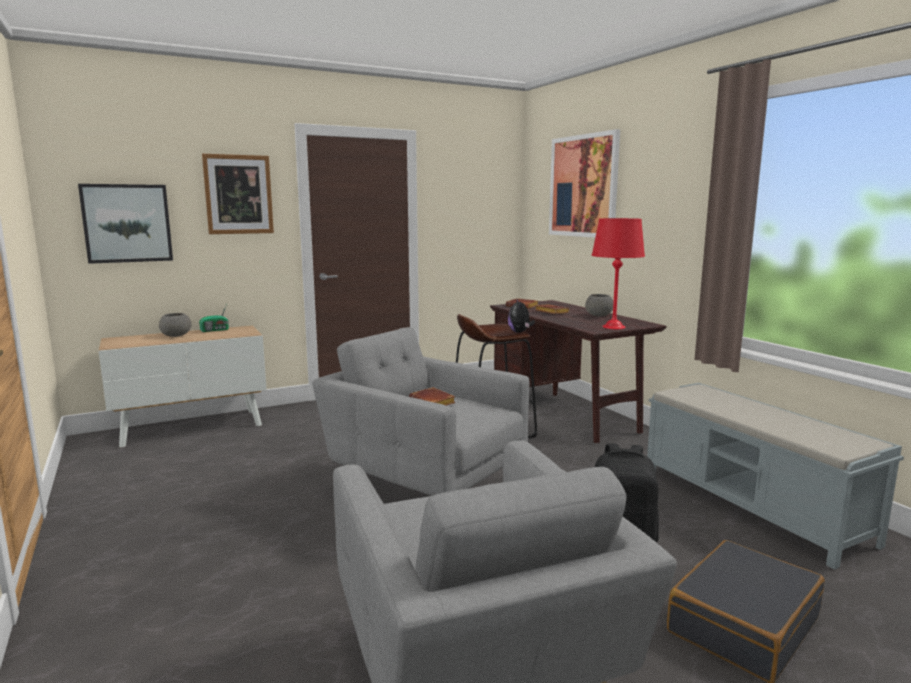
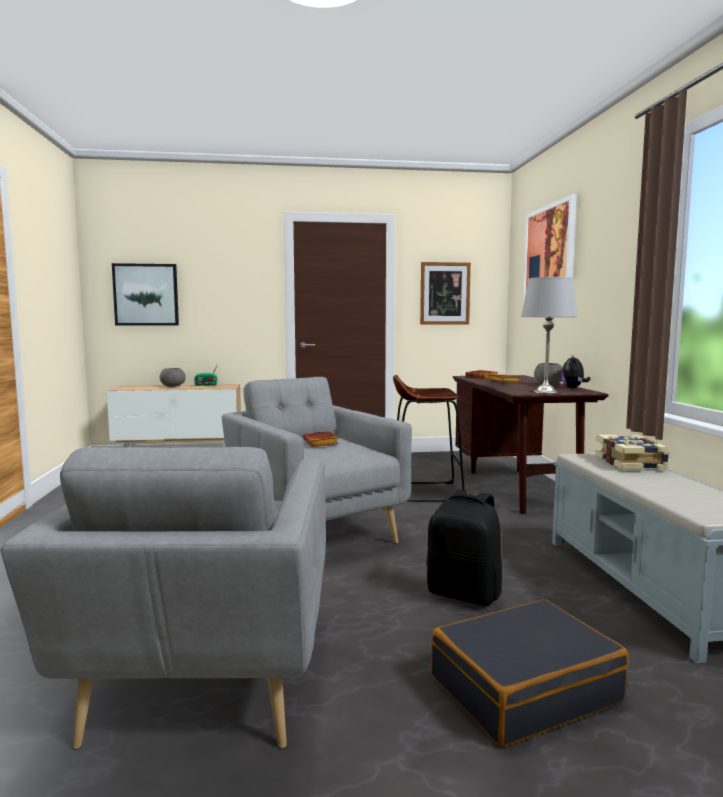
camera: 20 degrees right, 5 degrees down
(238, 194) = (233, 272): picture -> picture (445, 293)
(520, 332) = (448, 393): plush toy -> plush toy (573, 388)
(613, 327) = (545, 392): red table lamp -> grey table lamp
(722, 397) = (631, 463): none -> book

